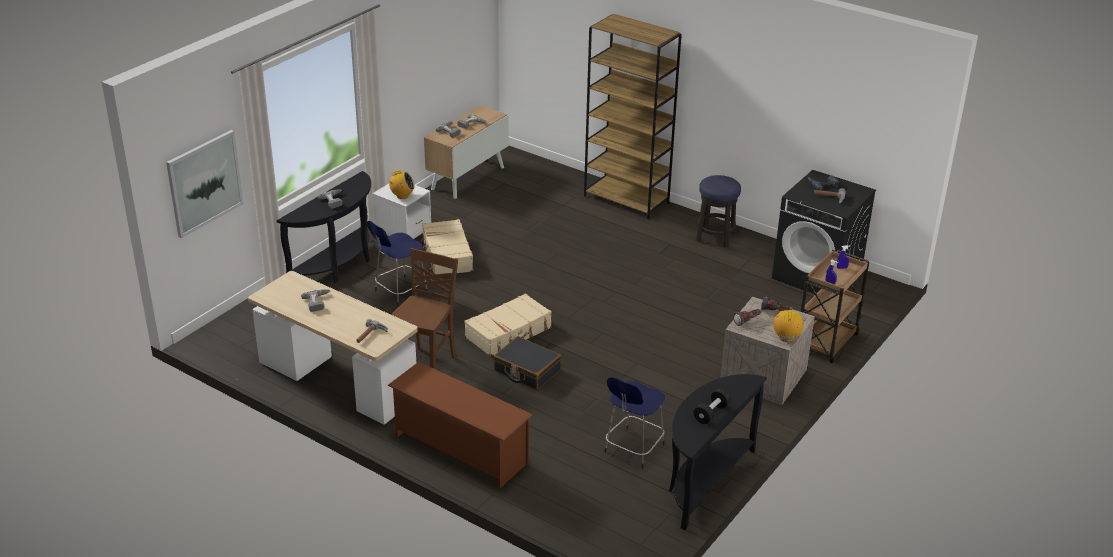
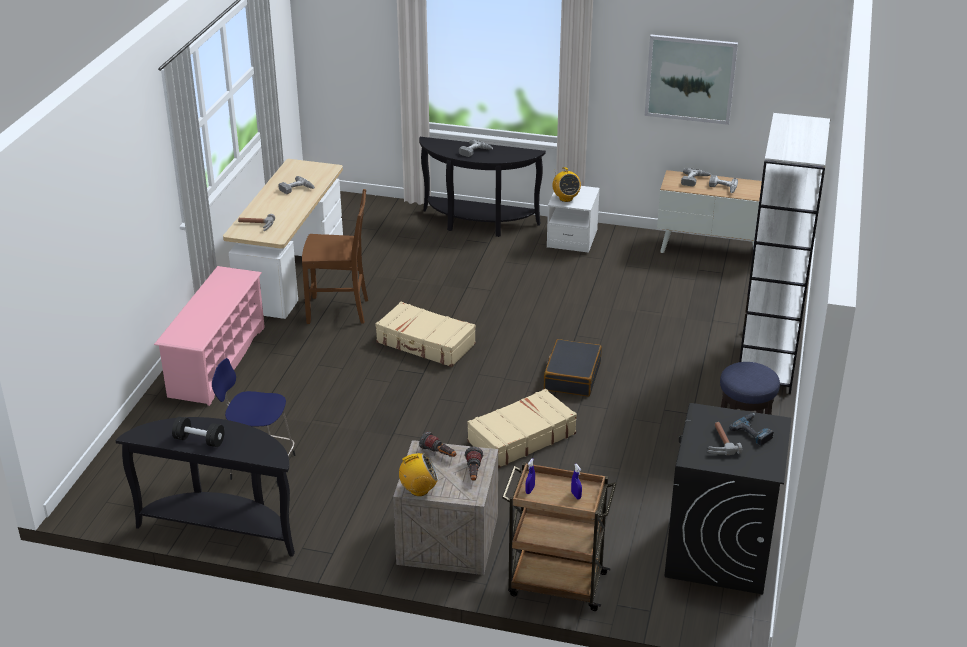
camera: 70 degrees right, 0 degrees up
(204, 183) = (355, 59): picture -> picture (690, 79)
(399, 292) = (456, 266): blue stool -> none
(446, 255) = (543, 274): beige suitcase -> beige suitcase (521, 437)
(460, 449) = (217, 361): brown shoe rack -> pink shoe rack
(527, 370) = (365, 369): black suitcase -> black suitcase (572, 376)
(627, 200) = (768, 361): brown bookcase -> white bookcase

